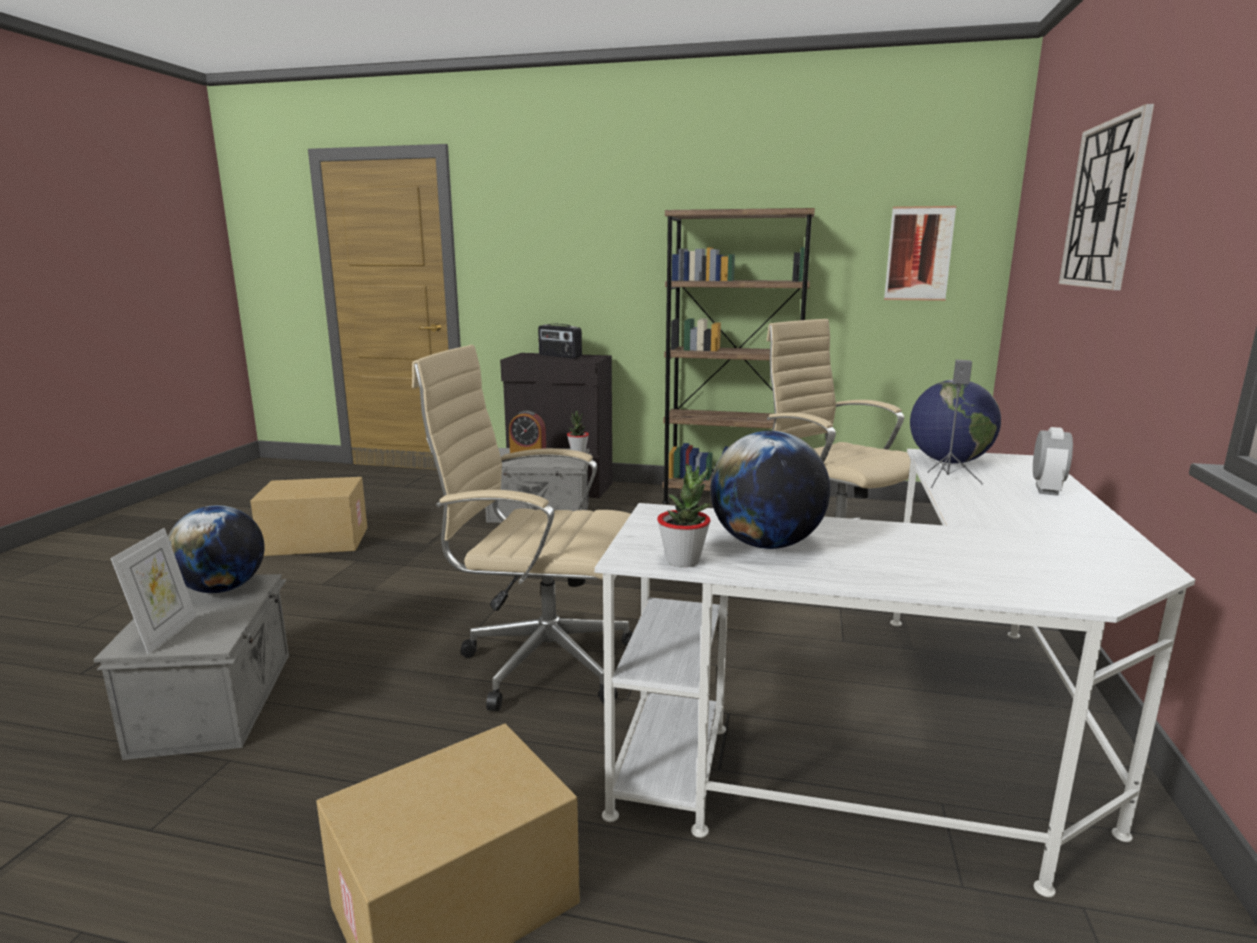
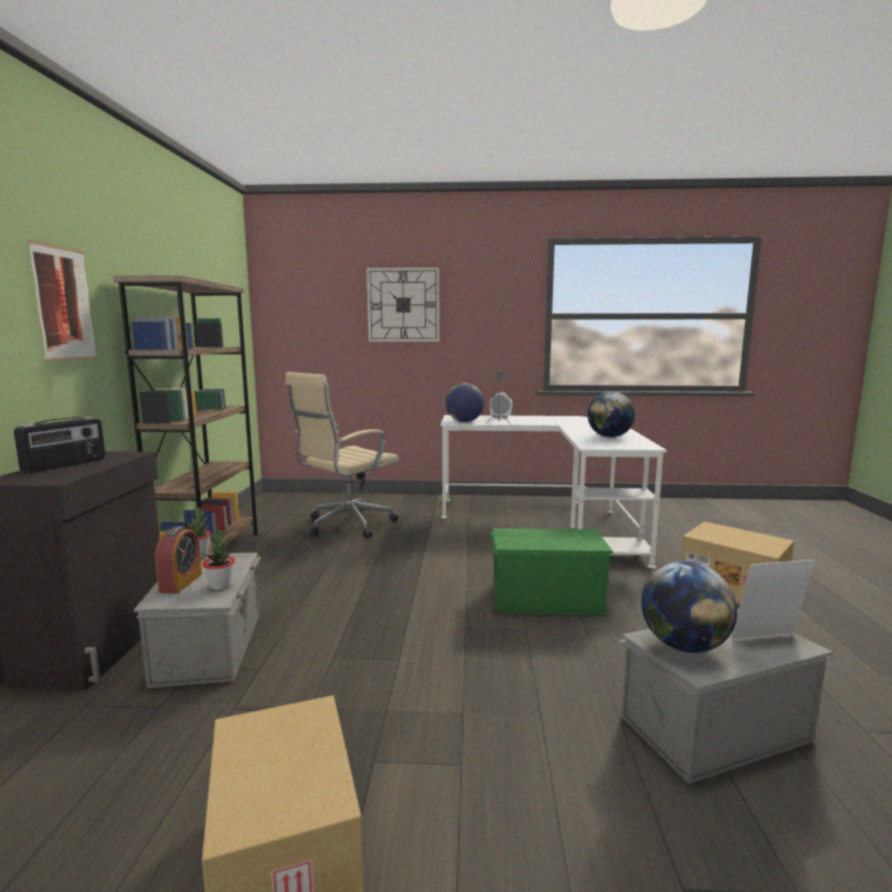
camera: 100 degrees left, 5 degrees down
(540, 663) = (545, 597): beige office chair -> green storage box
(683, 561) = (642, 443): potted plant -> potted plant (220, 586)
(919, 254) = (228, 325): picture -> picture (63, 304)

